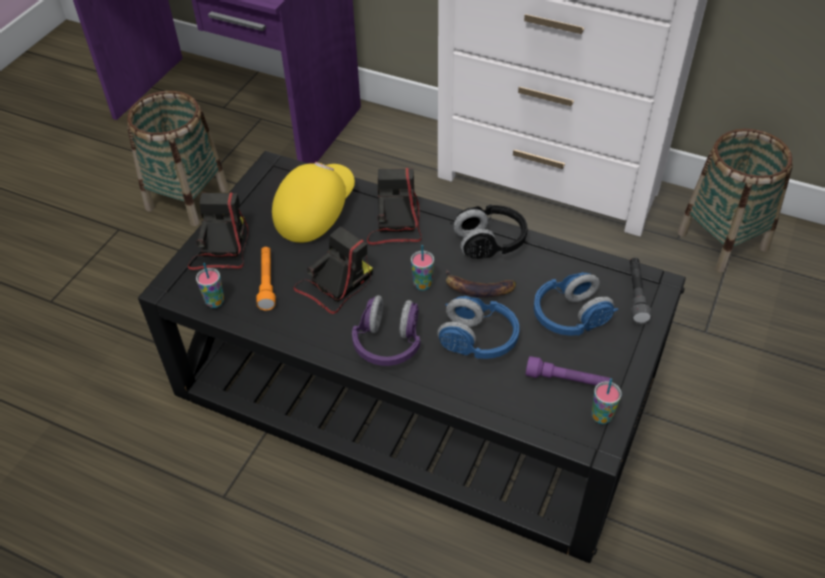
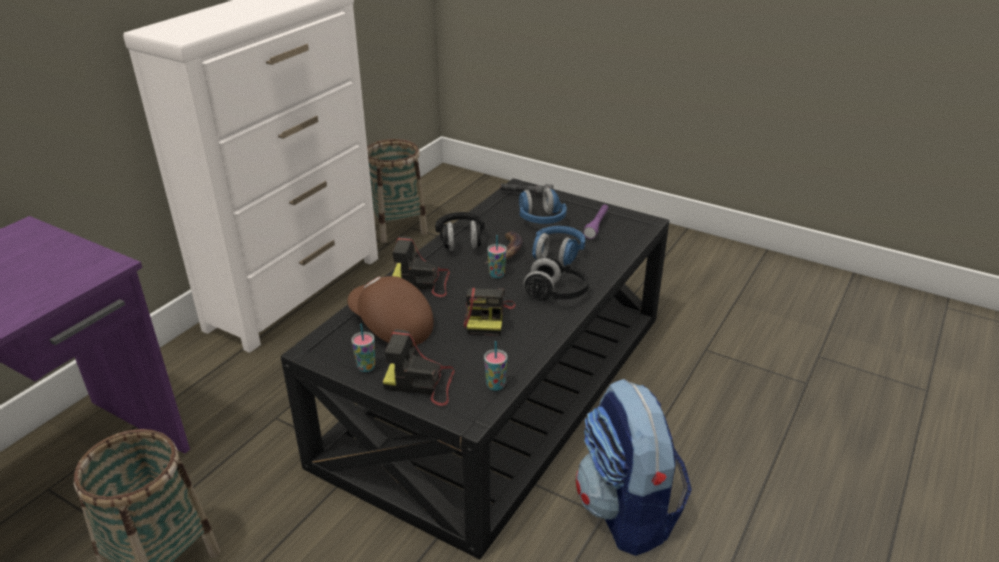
camera: 85 degrees left, 15 degrees down
(226, 519) = (627, 512): none -> backpack
(267, 282) = (475, 355): orange flashlight -> none
(314, 212) = (390, 326): yellow cap -> brown cap
(334, 285) = (487, 317): camera -> camera turned 135 degrees counterclockwise
(388, 343) = (556, 293): purple headphones -> black headphones
(601, 416) = (626, 218): cup -> cup (366, 367)

